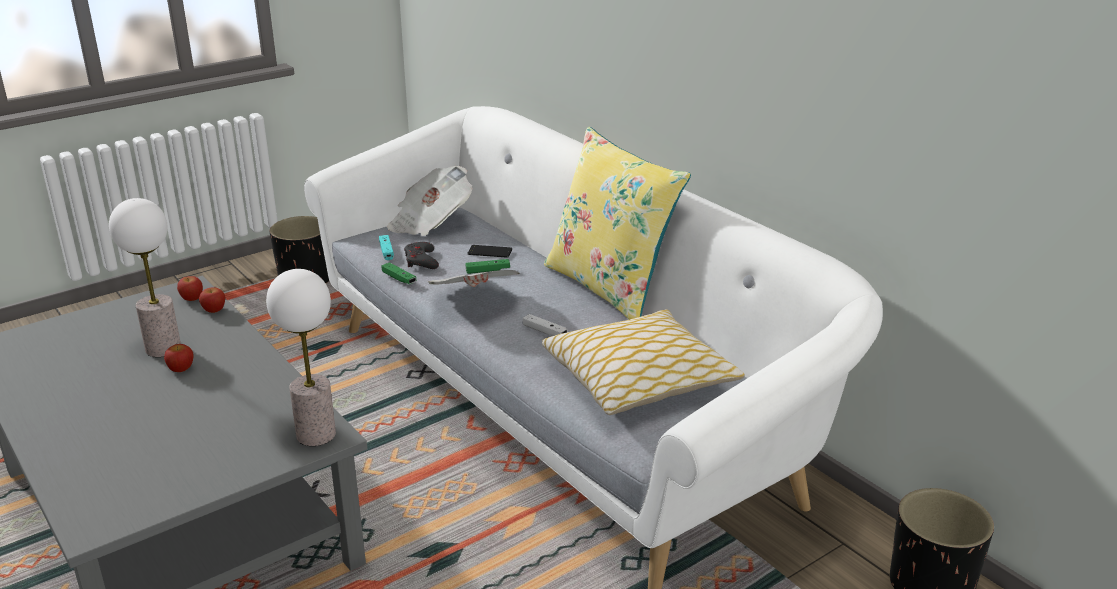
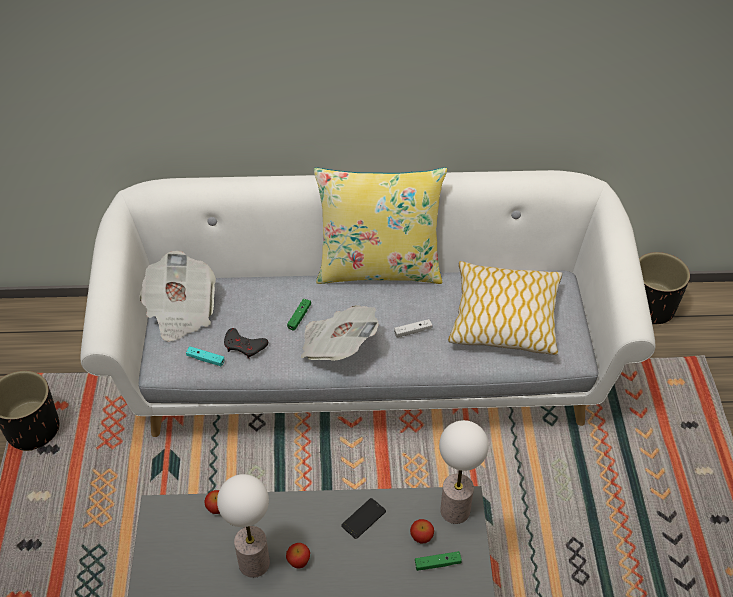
camera: 55 degrees left, 20 degrees up
(192, 298) = (181, 516): apple -> apple (421, 537)
(399, 278) = (259, 372): green game controller -> green game controller (437, 563)
(489, 252) = (269, 301): phone -> phone (363, 518)

